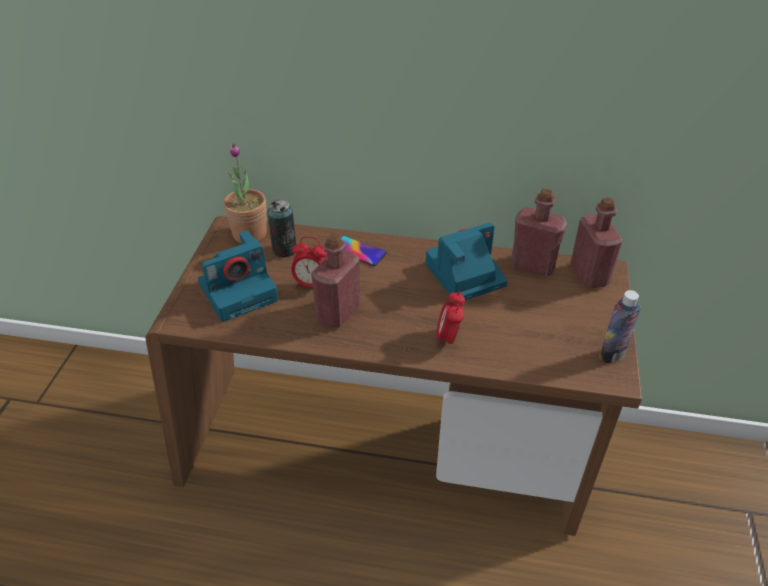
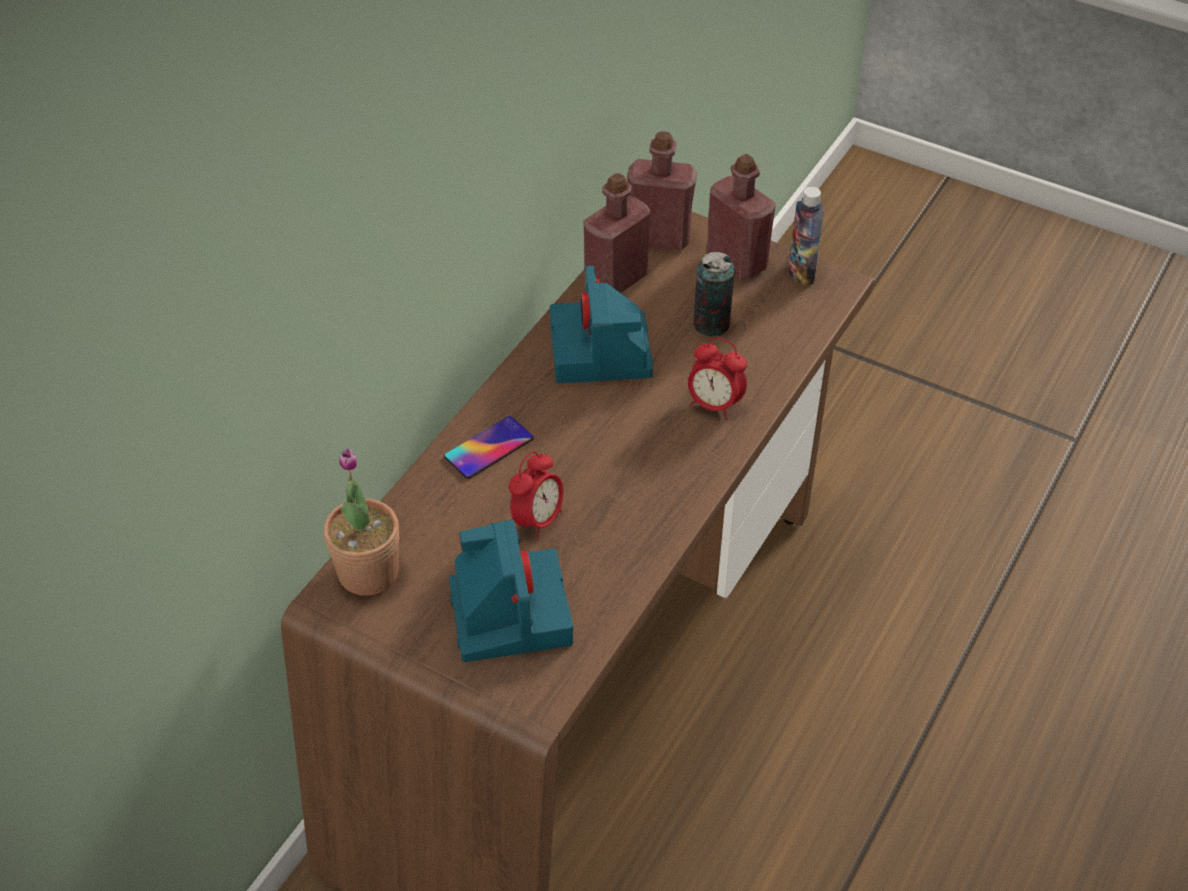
camera: 70 degrees left, 5 degrees up
(284, 250) = (437, 535): can -> can (711, 324)
(338, 312) = (614, 504): red bottle -> red bottle (737, 261)

